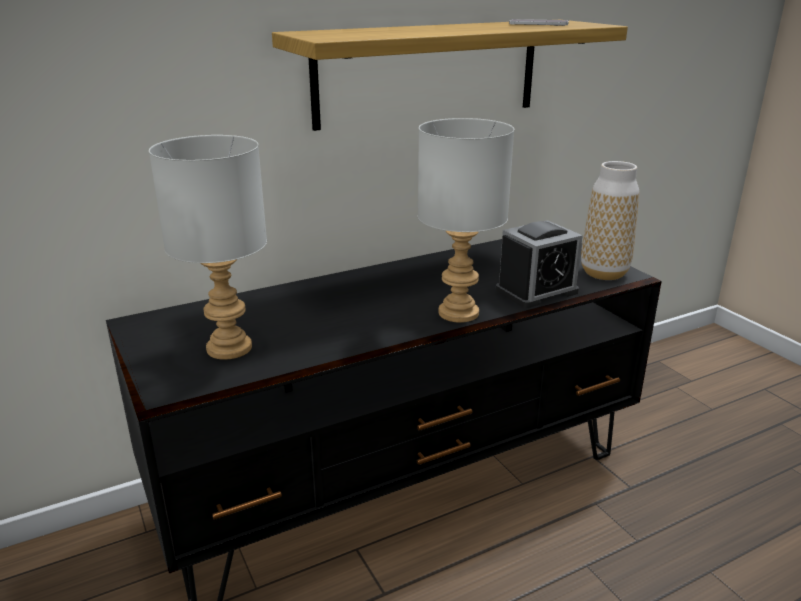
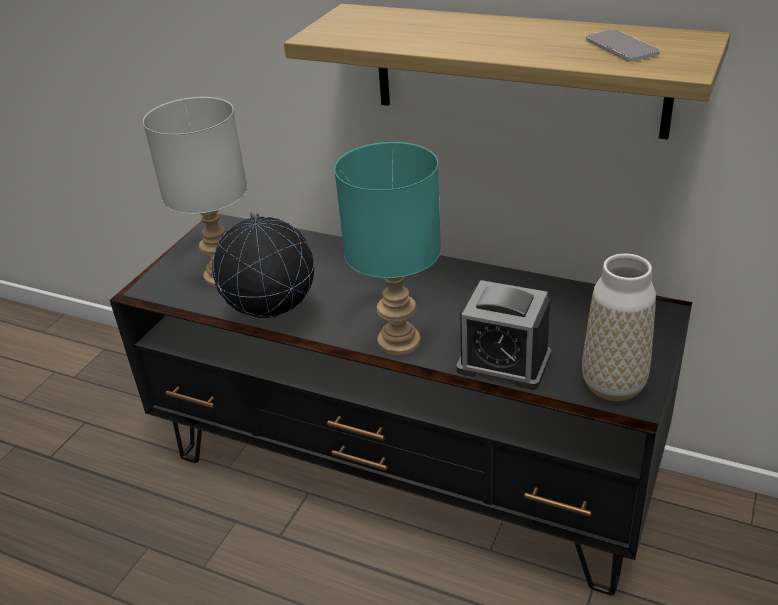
camera: 55 degrees right, 10 degrees up
(342, 348) = (273, 319): none -> globe
(457, 313) = (397, 341): grey table lamp -> turquoise table lamp

